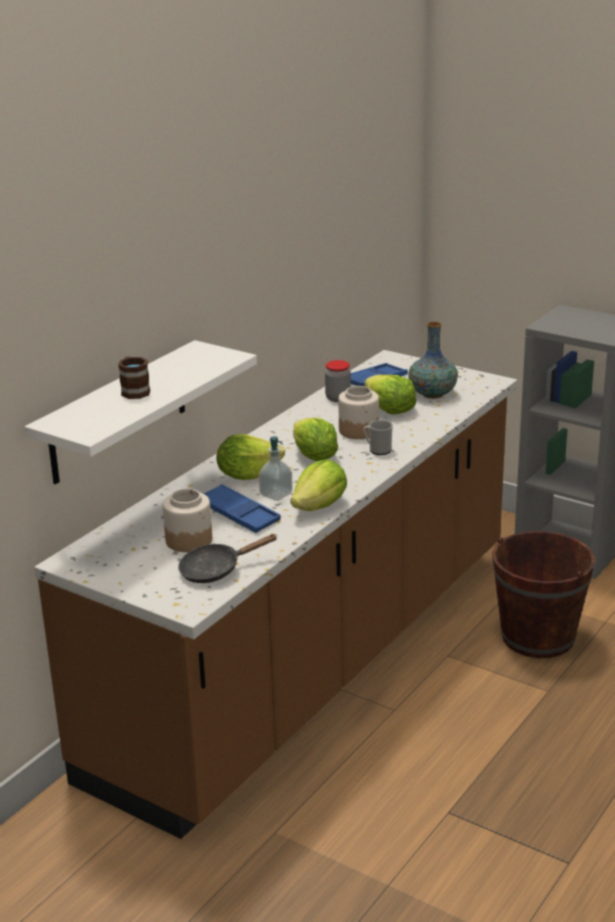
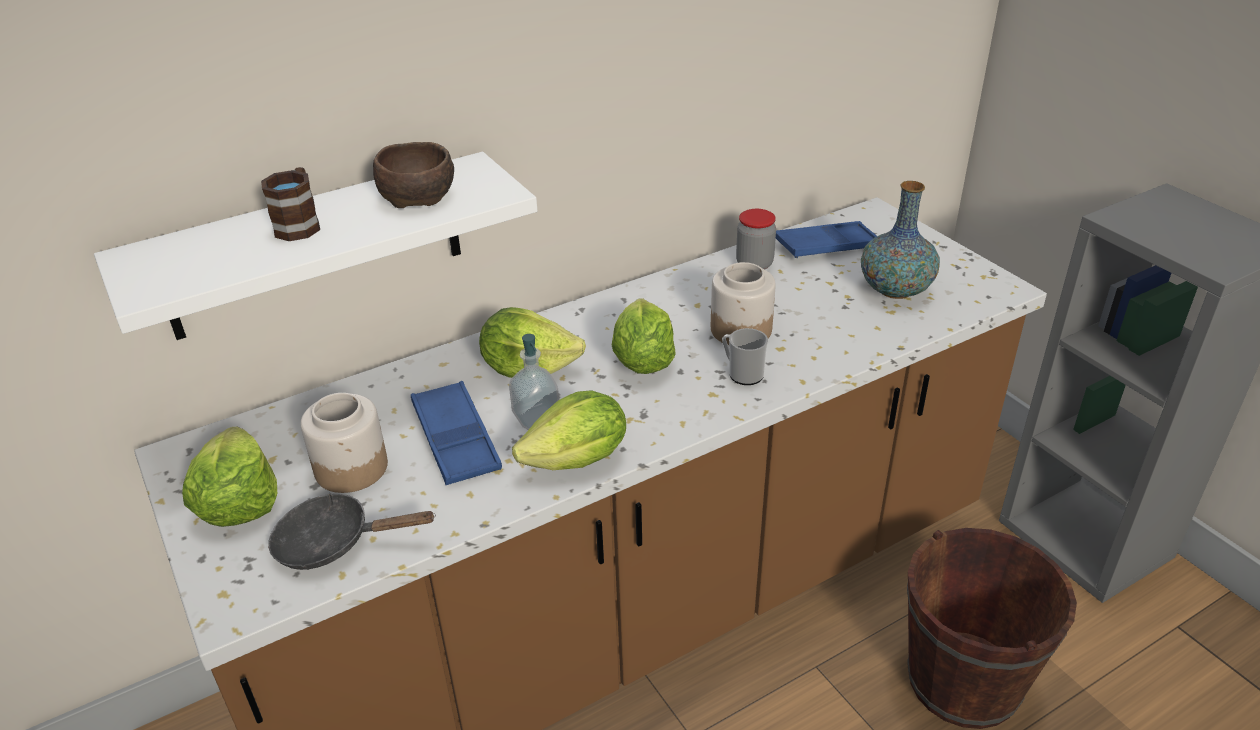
camera: 25 degrees right, 10 degrees up
(187, 366) = (419, 195): none -> brown bowl
(389, 409) = (813, 301): lettuce -> lettuce (238, 501)

